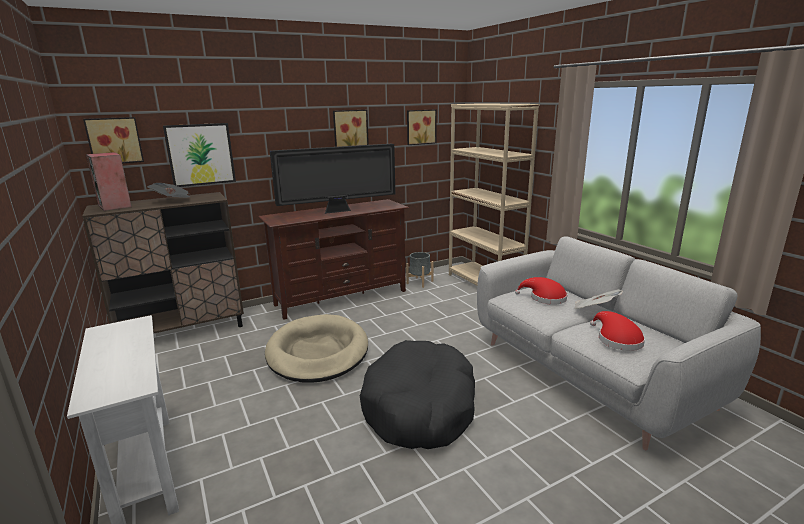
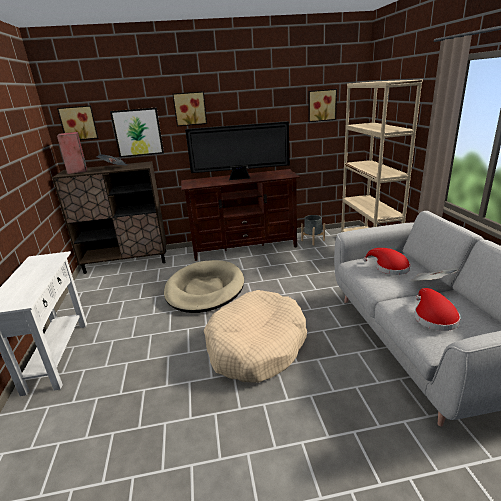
camera: 20 degrees right, 5 degrees up
(350, 128) = (256, 108): picture -> picture (190, 108)
(420, 407) = (256, 346): black dog bed -> beige dog bed

